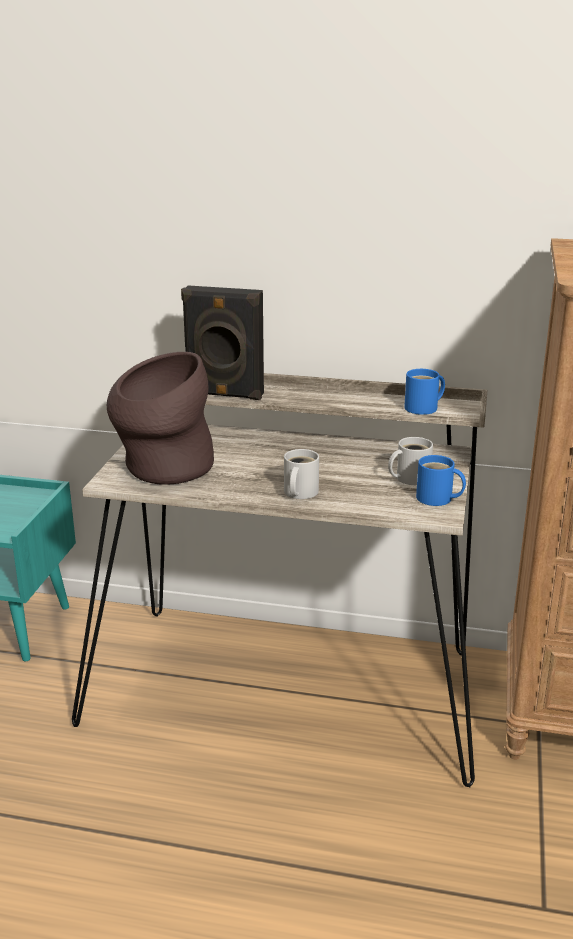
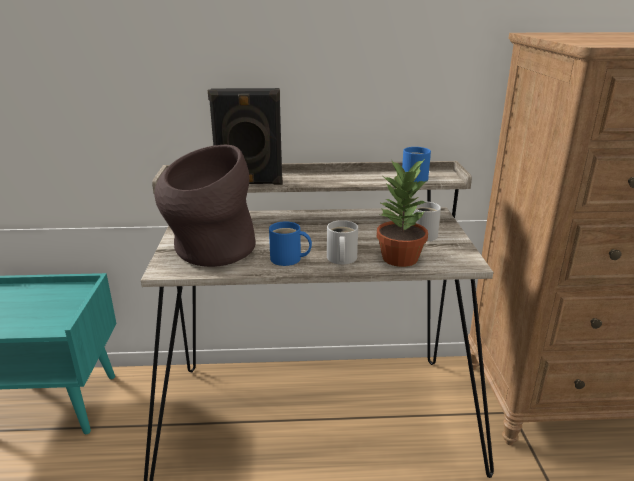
camera: 15 degrees left, 0 degrees up
(366, 501) = (400, 259): none -> potted plant
(437, 499) = (455, 250): blue mug -> blue mug (288, 259)

